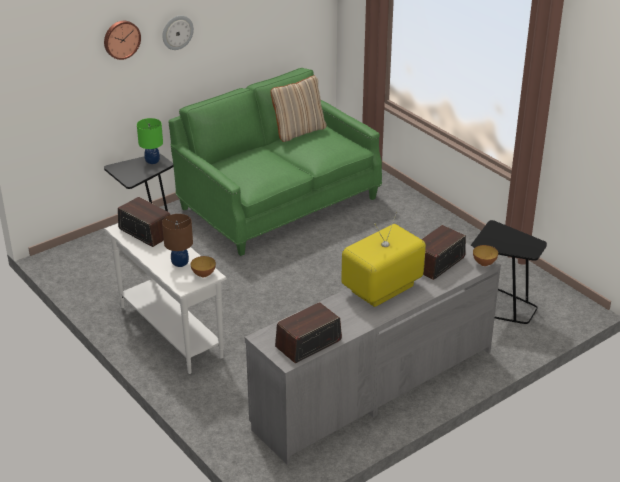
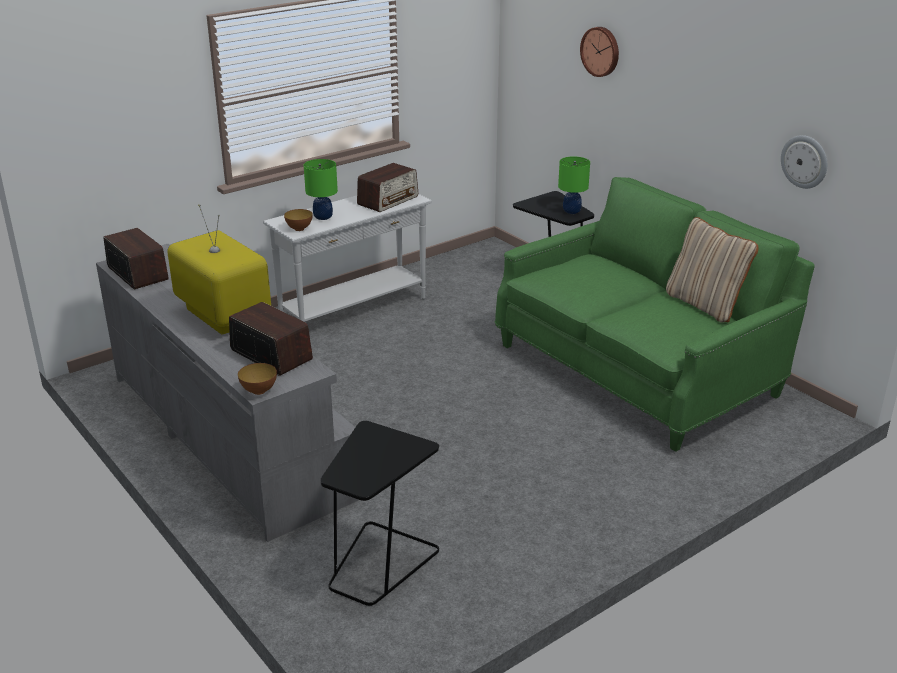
camera: 90 degrees right, 5 degrees down
(177, 32) = (659, 81): wall clock -> wall clock (804, 161)
(181, 264) = (322, 218): brown table lamp -> green table lamp

